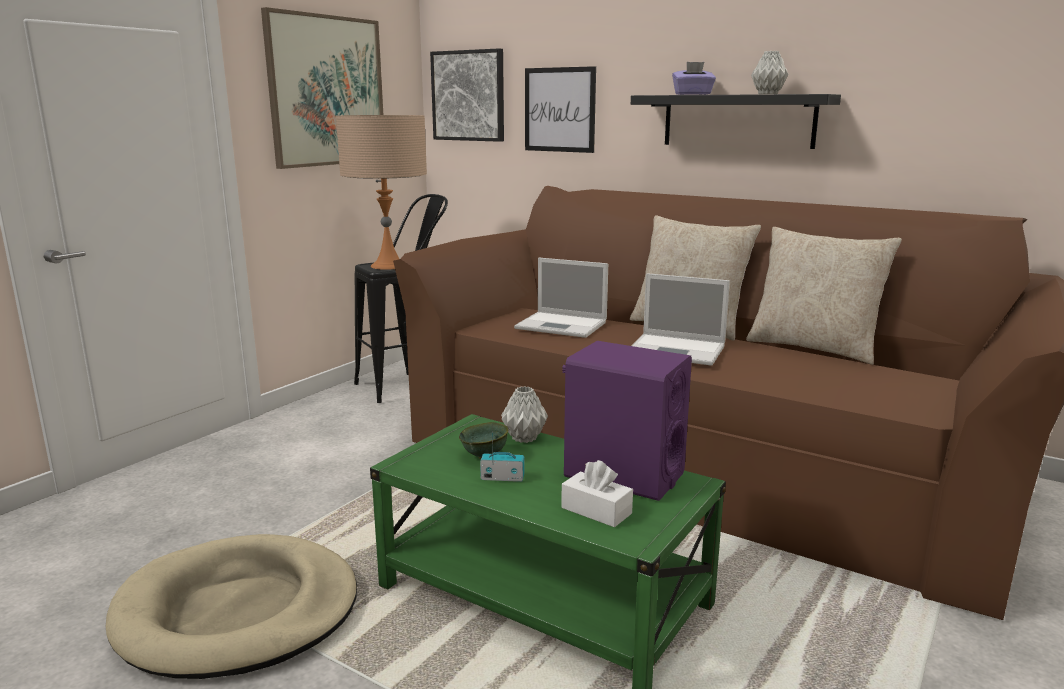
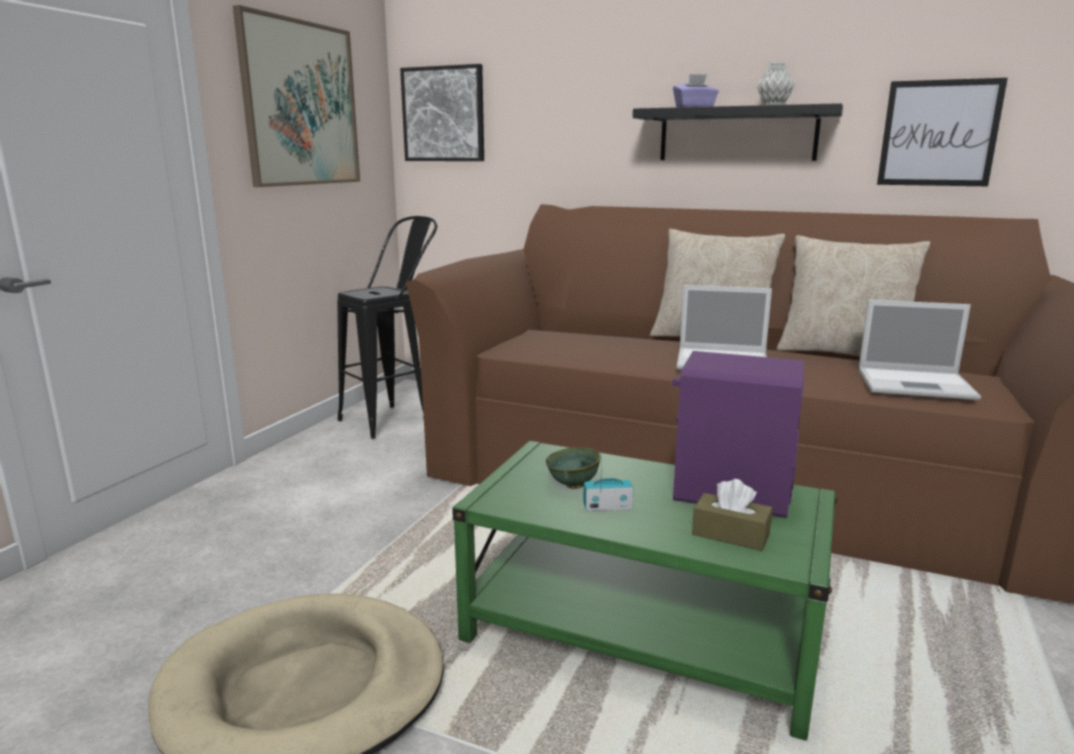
camera: 10 degrees left, 0 degrees up
(388, 266) = (375, 292): beige table lamp -> none
(525, 438) = (603, 462): grey vase -> none
(559, 110) = (546, 127): picture -> picture (939, 133)
(563, 325) = (588, 344): laptop -> laptop (917, 384)
(596, 510) = (730, 534): white tissue box -> brown tissue box

